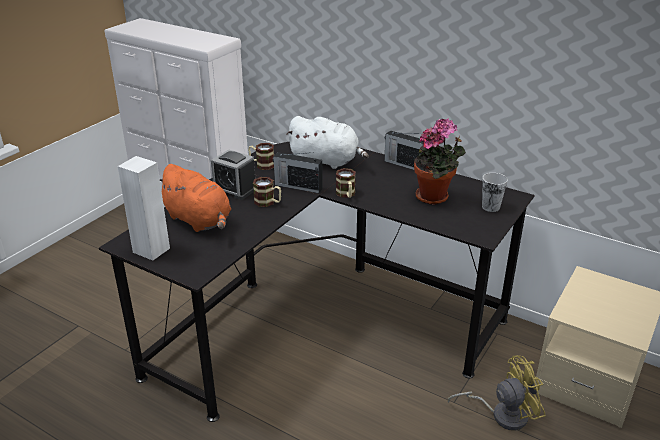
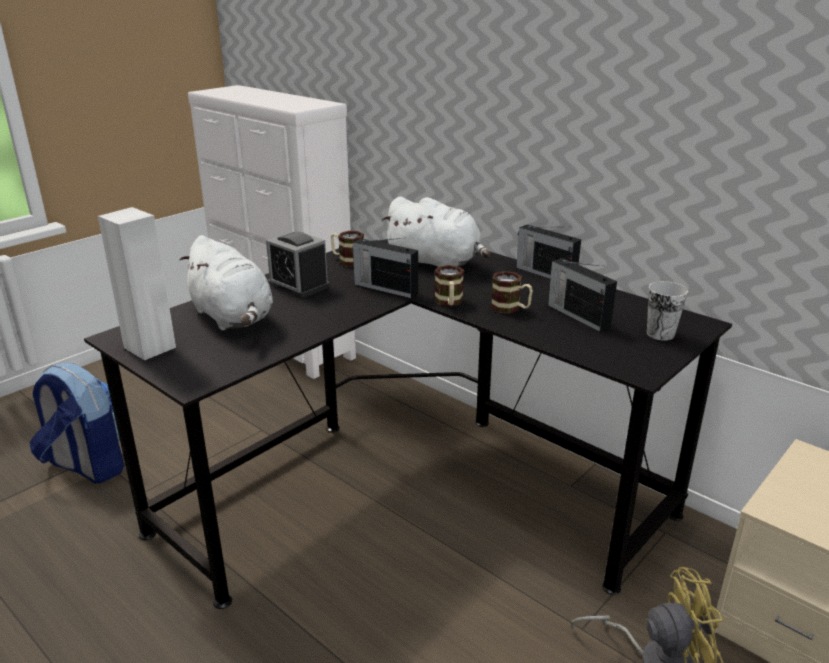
camera: 10 degrees right, 5 degrees down
(73, 334) = (86, 466): none -> backpack
(199, 221) = (233, 318): orange plush toy -> white plush toy
(268, 203) = (336, 304): mug -> mug (511, 308)
(435, 197) = (577, 315): potted plant -> radio

